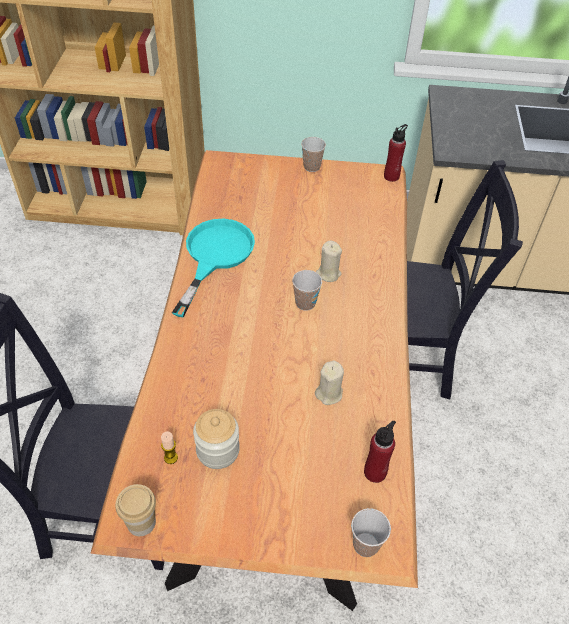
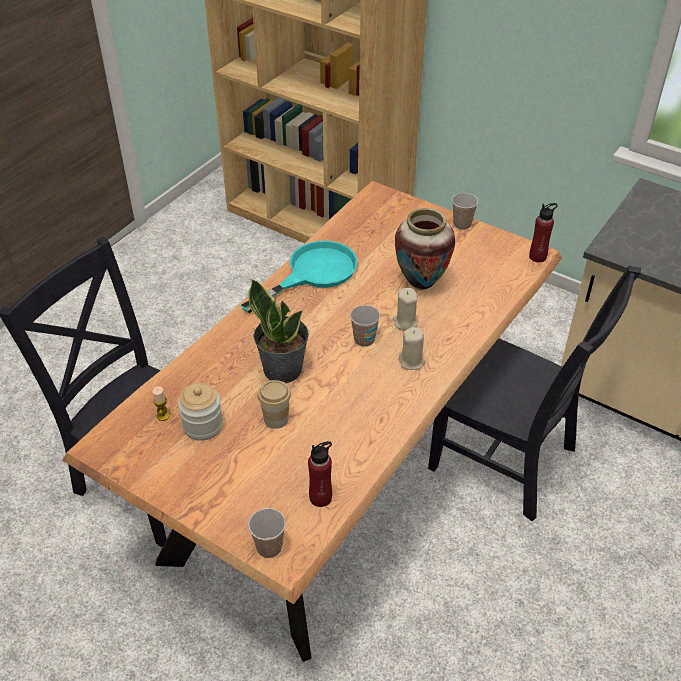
camera: 30 degrees right, 5 degrees down
(141, 522) = (108, 452): cup -> cup (276, 419)
(253, 360) = (283, 369): none -> potted plant
(316, 233) = (420, 284): none -> vase
(329, 393) = (328, 420): beige candle -> beige candle (412, 361)

